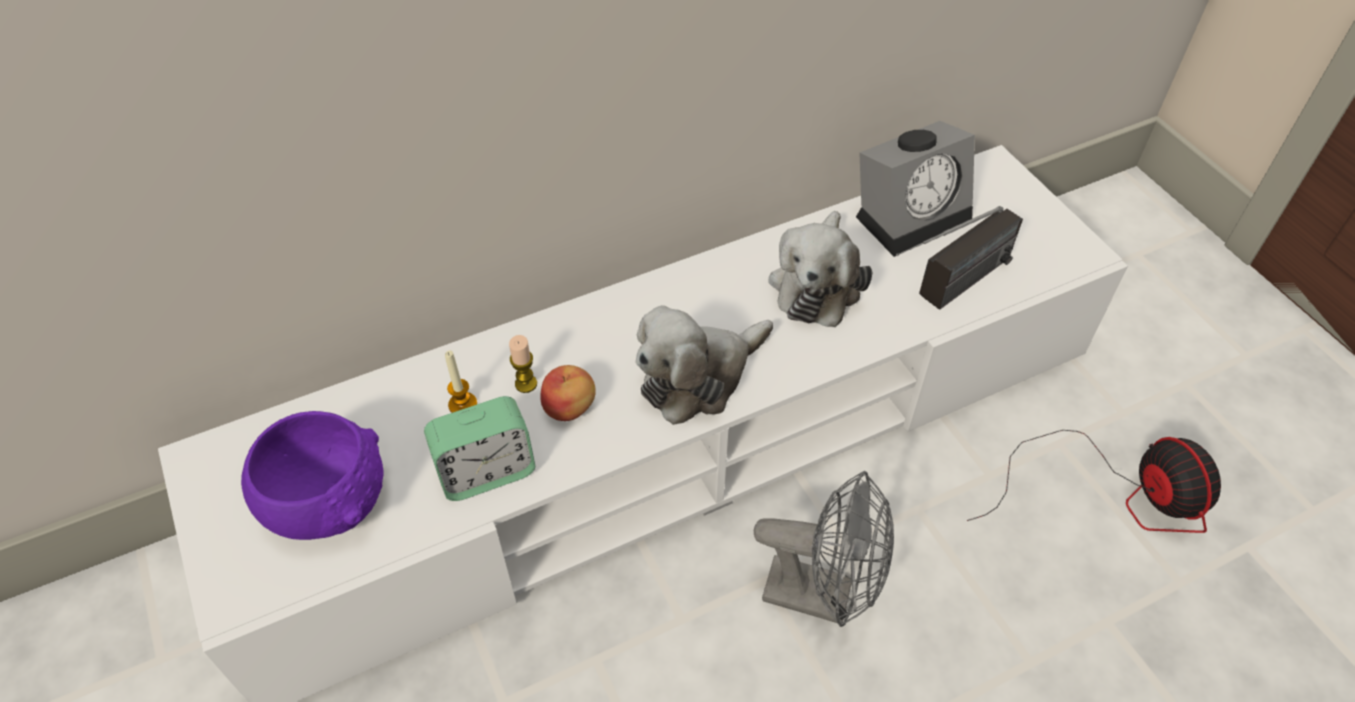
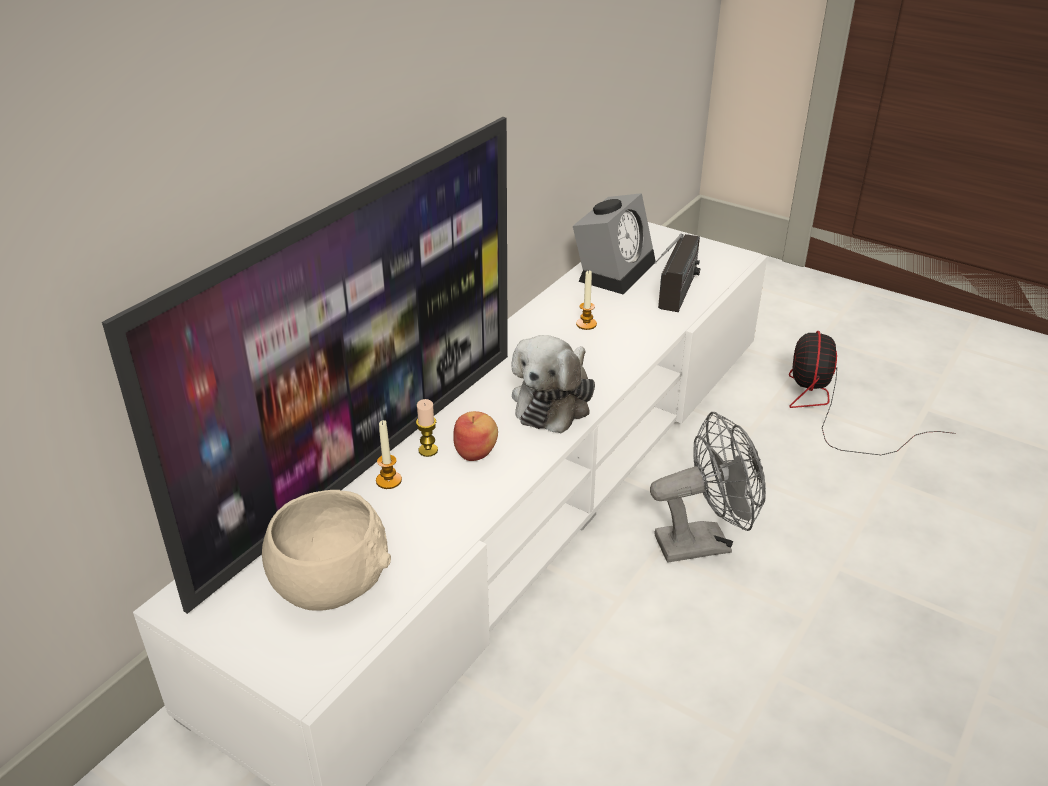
camera: 30 degrees left, 15 degrees down
(328, 502) = (331, 583): purple bowl -> beige bowl
(459, 370) = (366, 461): none -> television
(486, 472) = (447, 513): alarm clock -> none
(816, 283) = (586, 324): plush toy -> candle
(1114, 493) = (831, 410): fan -> fan turned 120 degrees counterclockwise

